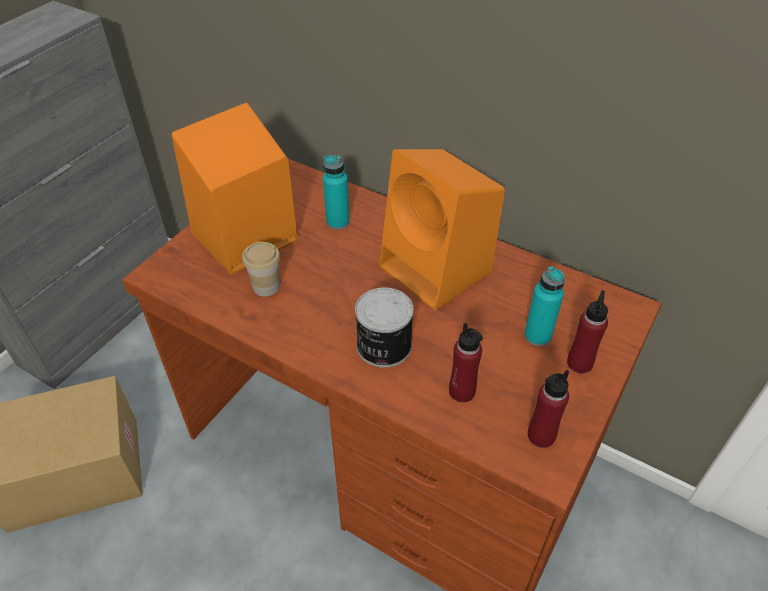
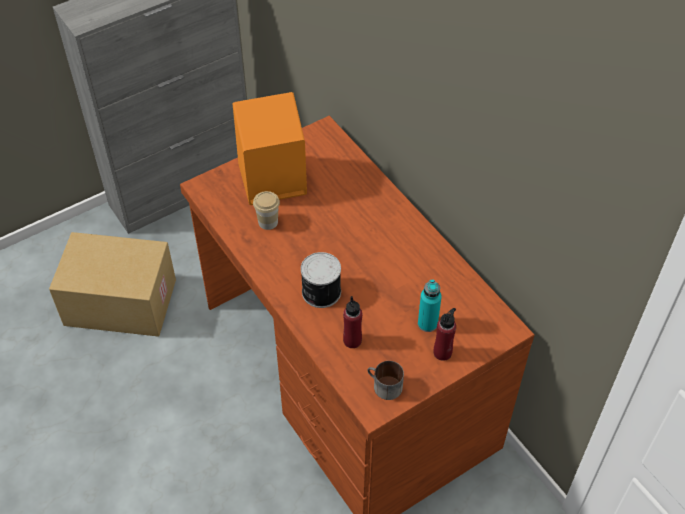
camera: 25 degrees right, 5 degrees up
(338, 222) = (342, 189): turquoise bottle -> none
(438, 270) = (390, 252): orange speaker -> none
(541, 435) = (383, 386): red bottle -> mug

